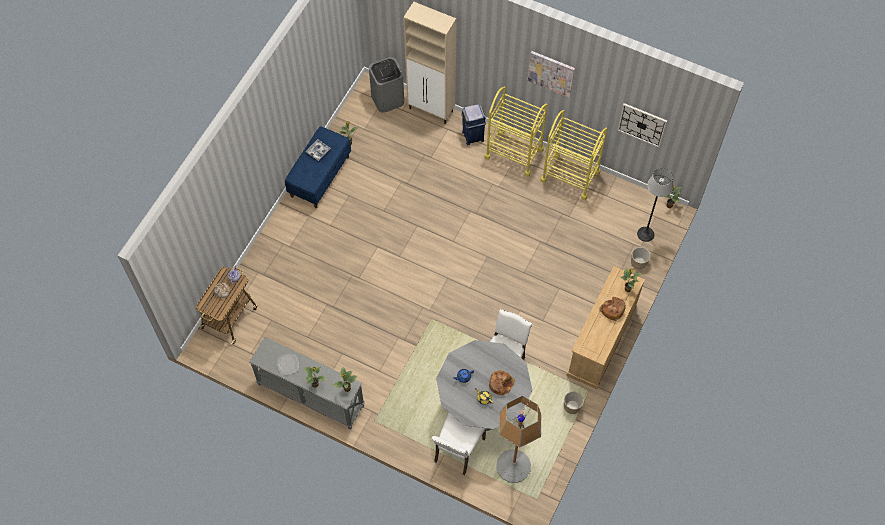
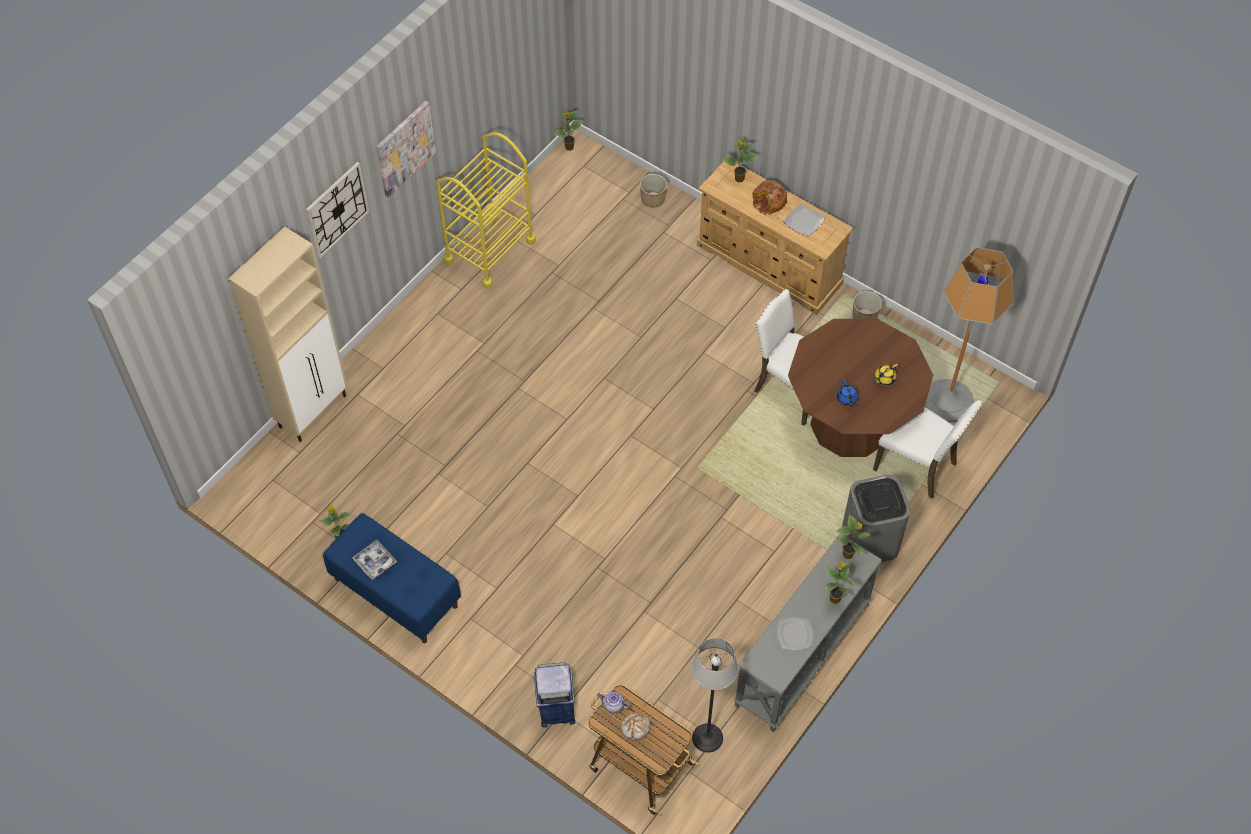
camera: 80 degrees left, 5 degrees down
(387, 98) = (269, 470): grey trash can -> grey trash can (869, 541)
(473, 135) = (380, 362): blue trash can -> blue trash can (556, 710)
(482, 405) = (850, 424): grey dining table -> brown dining table
(501, 384) = (863, 354): bread -> none
(514, 153) = (429, 313): yellow cart -> none
(600, 333) = (803, 221): none -> plate
(642, 124) = (508, 79): wall clock -> wall clock (337, 209)
(645, 234) = (609, 182): floor lamp -> floor lamp (707, 738)

